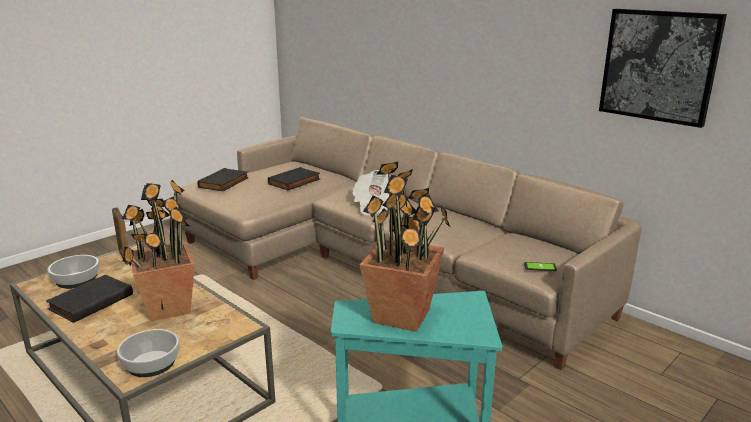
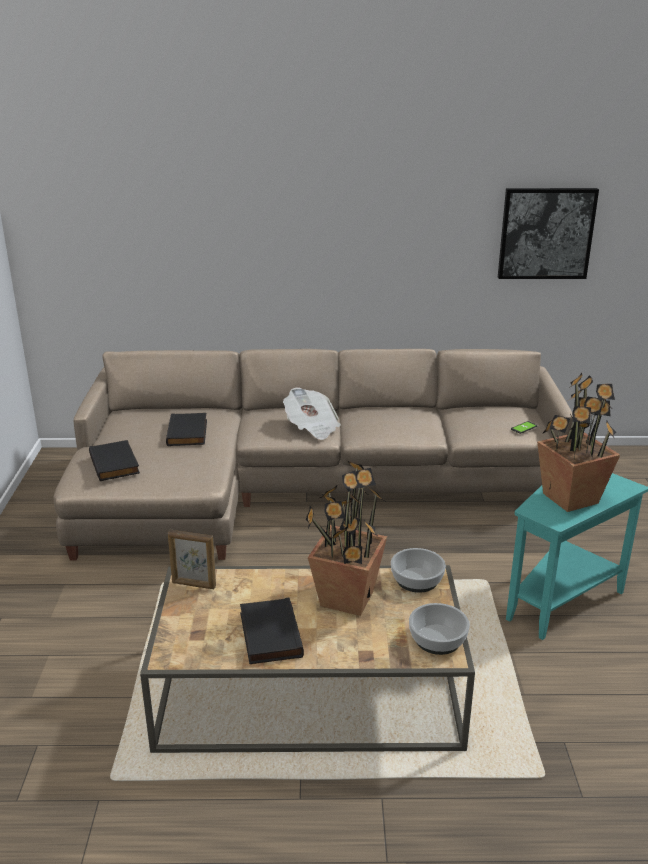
camera: 45 degrees left, 5 degrees up
(76, 280) = (203, 629): bowl -> bowl (417, 580)

